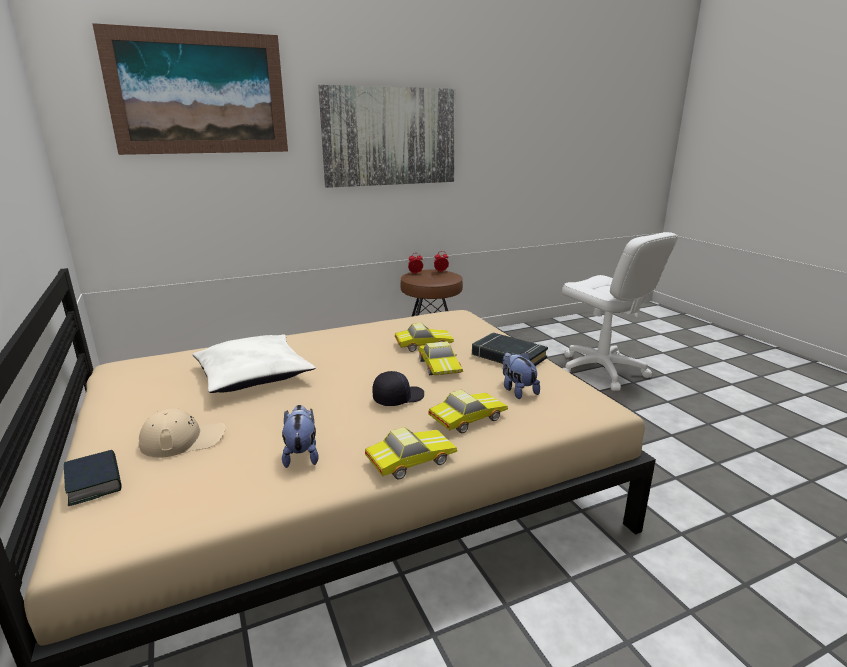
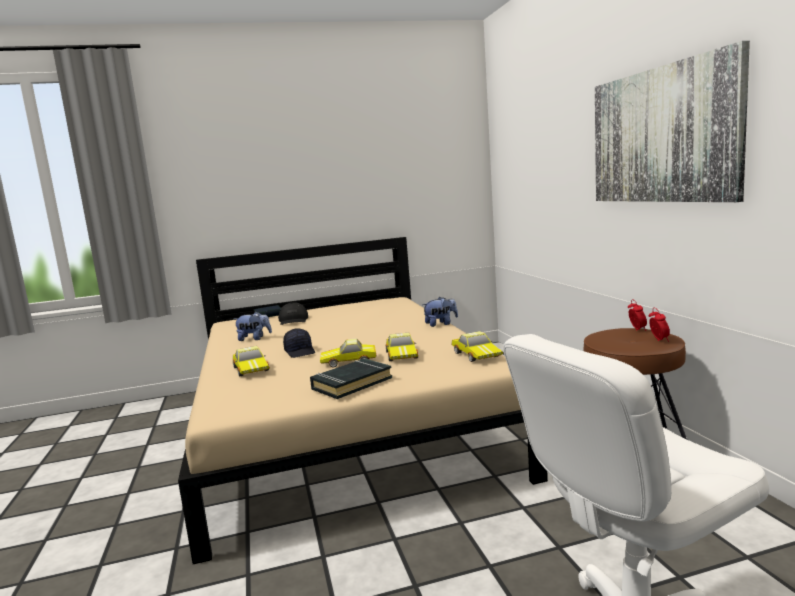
camera: 100 degrees right, 10 degrees down
(183, 439) = (293, 320): beige cap -> black cap
(199, 93) = (537, 116): picture -> none
(253, 374) = (363, 319): white pillow -> none
(409, 459) = (222, 358): toy car -> toy car (477, 354)
(517, 390) = (280, 385): plush toy -> plush toy (441, 324)

